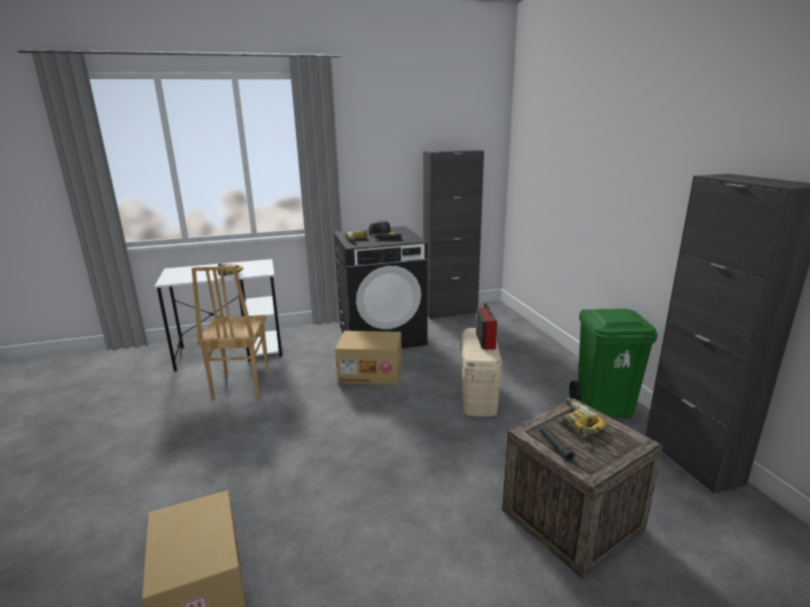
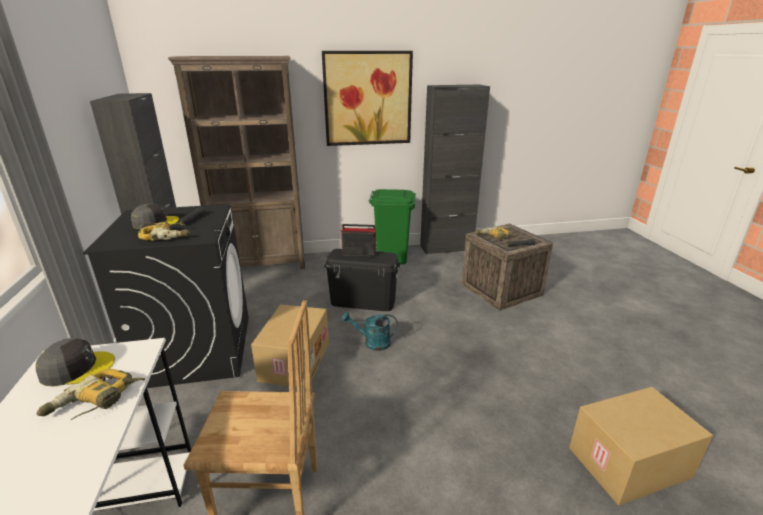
camera: 85 degrees left, 5 degrees up
(253, 266) = (77, 368): none -> grey cap
(402, 407) = (372, 343): none -> turquoise watering can
(478, 395) = (363, 301): beige storage box -> black storage box
(525, 333) = (262, 264): none -> brown bookcase
(653, 183) = (368, 99): none -> picture

